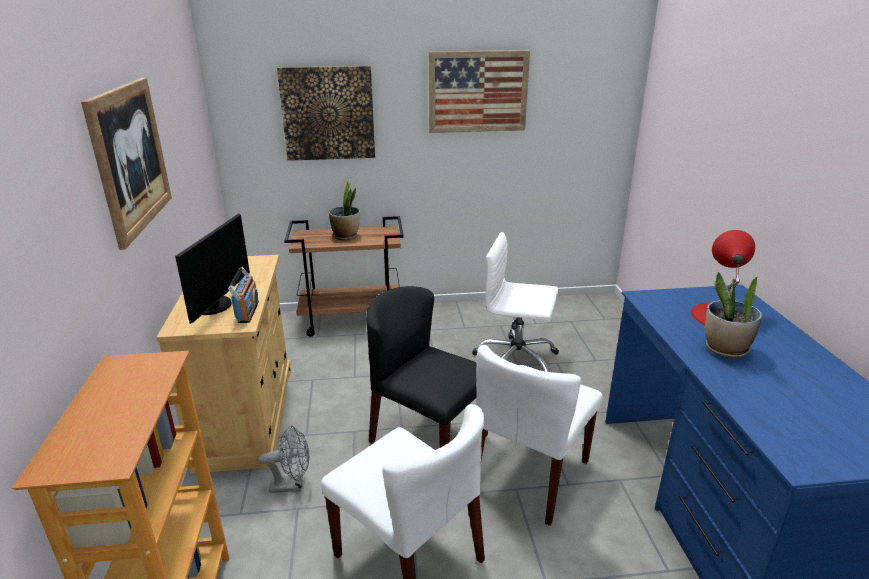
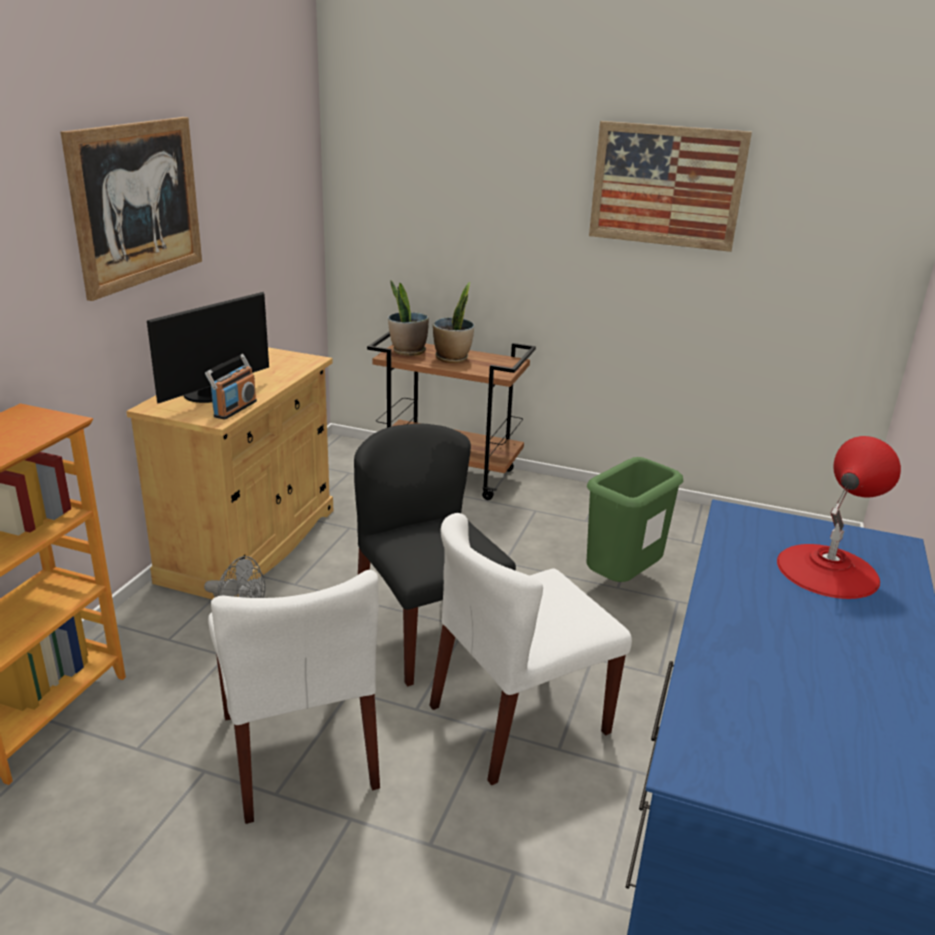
camera: 25 degrees right, 0 degrees up
(328, 113) = (460, 192): picture -> none
(516, 361) = (621, 581): white office chair -> green trash can
(725, 349) = (772, 608): potted plant -> potted plant (408, 351)

